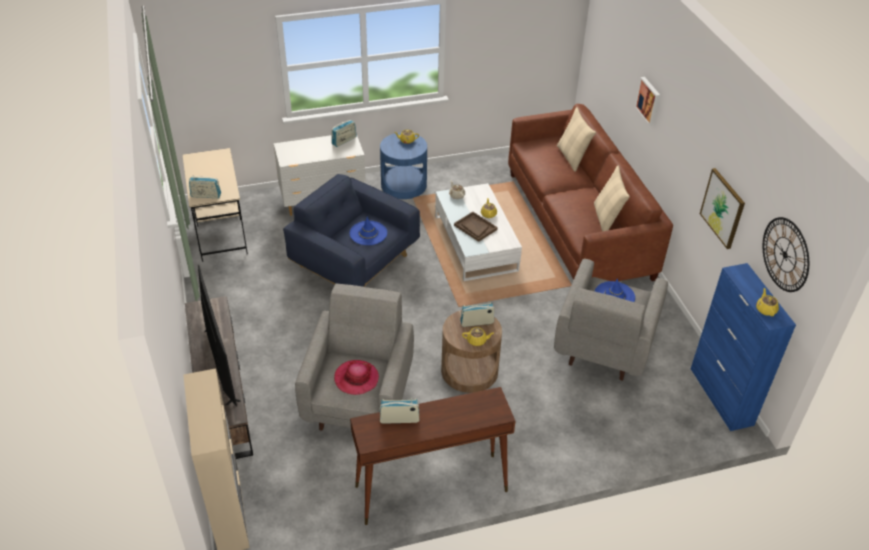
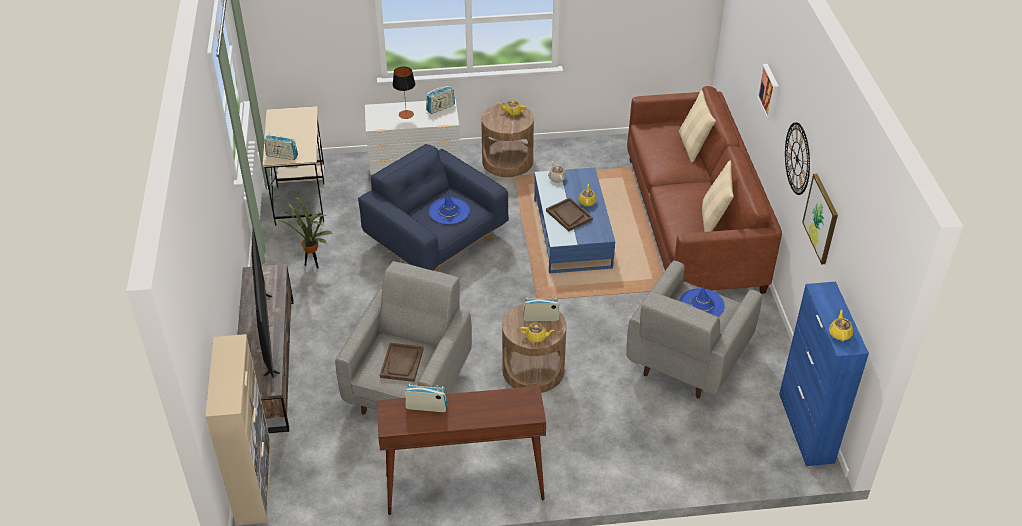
camera: 10 degrees right, 0 degrees up
(245, 294) = (313, 265): none -> potted plant
(313, 149) = (406, 114): none -> table lamp
(356, 378) = (402, 363): hat -> brown tray
(404, 185) = (507, 161): blue side table -> brown side table
(475, 243) = (572, 233): white coffee table -> blue coffee table
(785, 254) = (865, 275): wall clock -> wall clock (797, 158)

